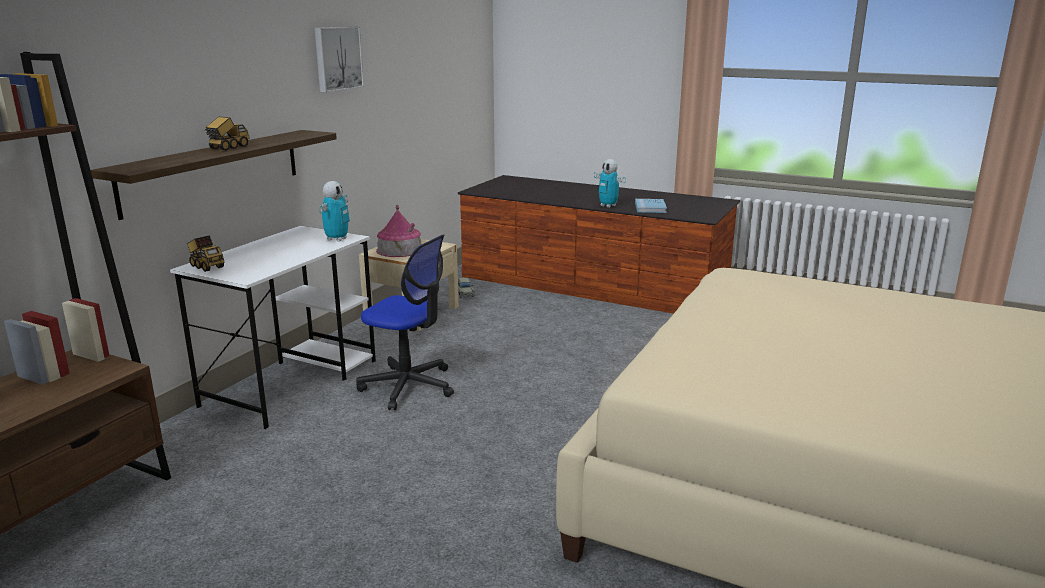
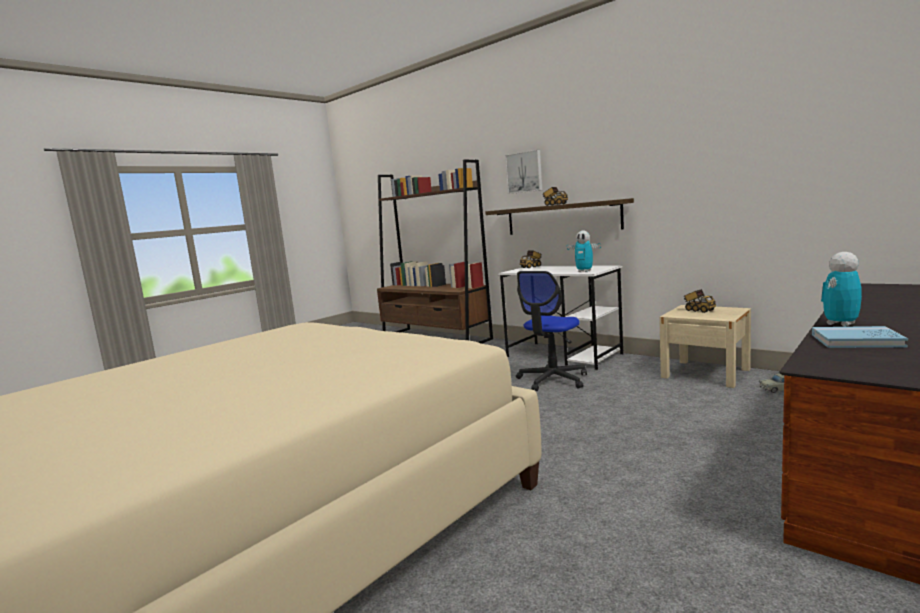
camera: 105 degrees right, 10 degrees down
(337, 58) = (679, 143): picture -> picture (524, 172)
(399, 250) = (699, 310): toy house -> toy truck

